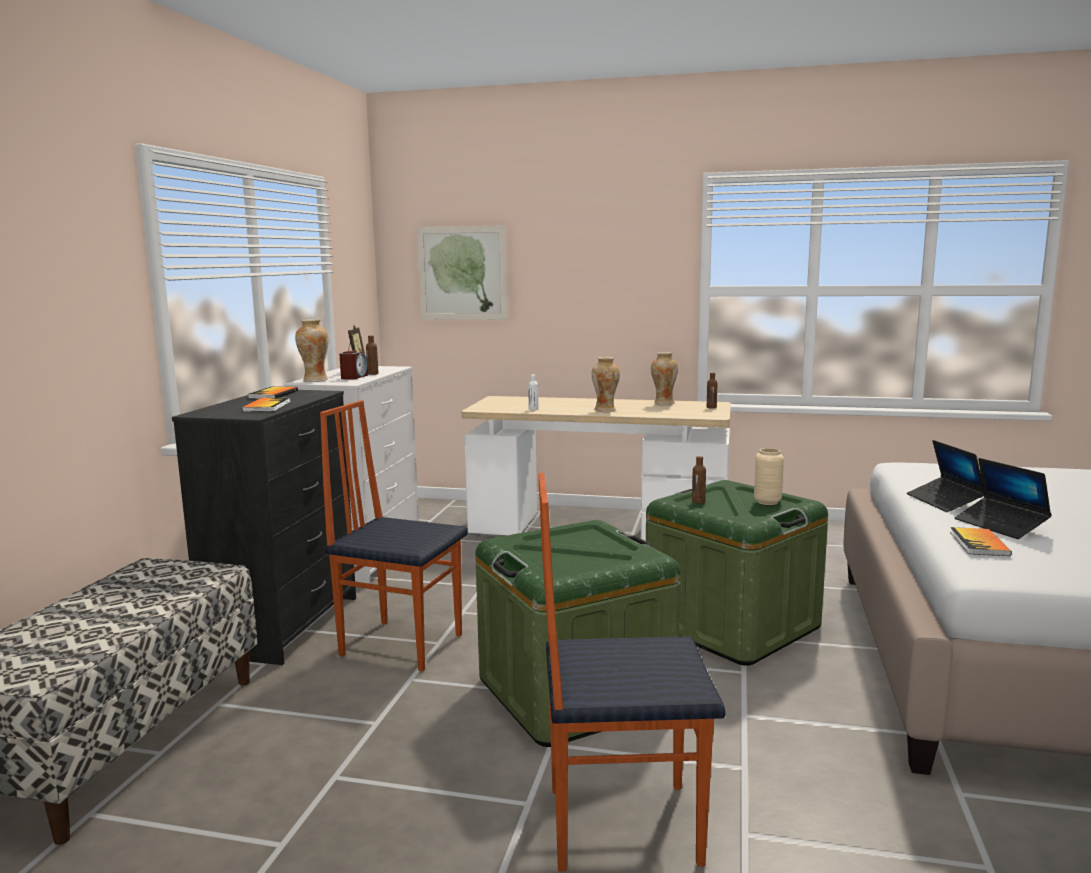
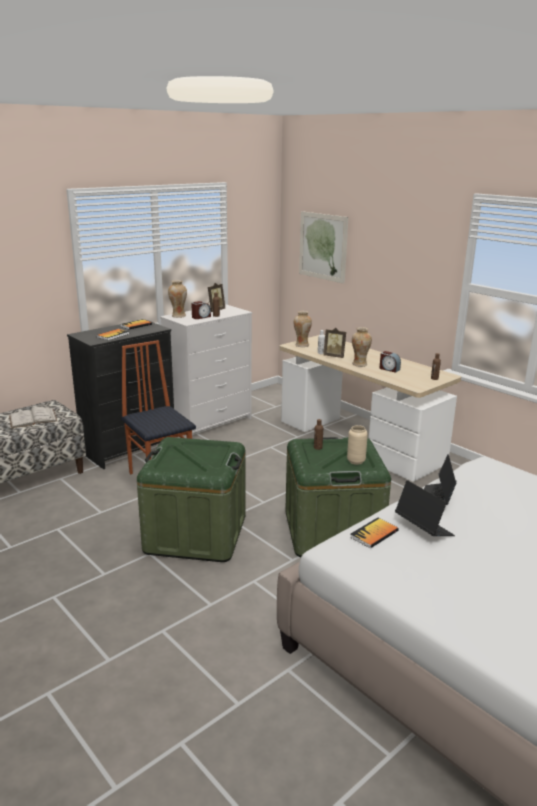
camera: 35 degrees right, 10 degrees up
(151, 590) = (33, 418): none -> white book
(557, 409) = (334, 356): none -> picture frame
(621, 823) = (123, 600): chair -> none
(646, 408) = (389, 369): none -> alarm clock
(664, 403) = (411, 367): vase -> vase (302, 345)
(1000, 525) = (423, 528): laptop -> laptop turned 135 degrees clockwise

